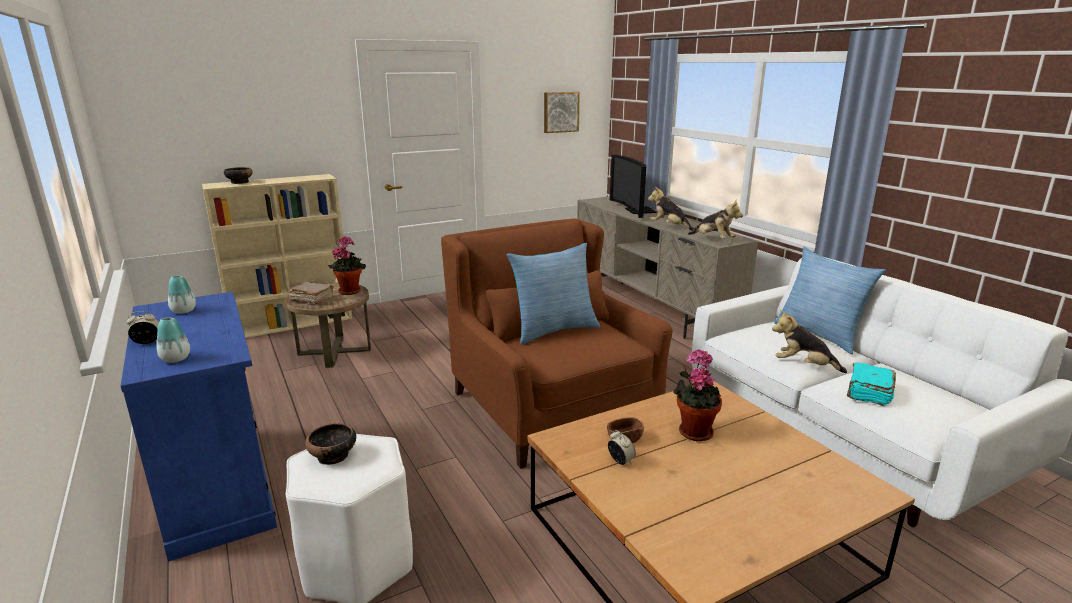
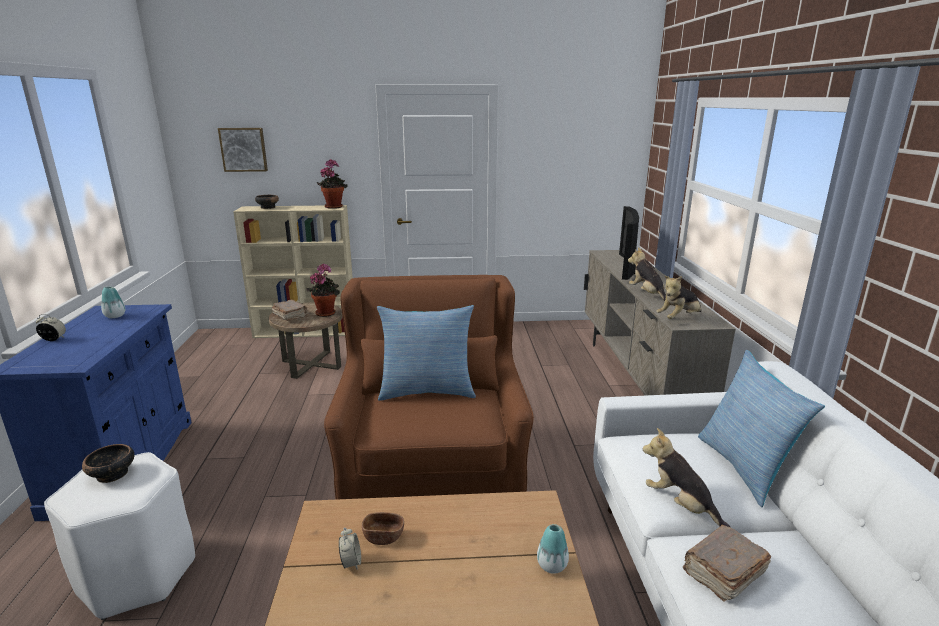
camera: 25 degrees right, 0 degrees up
(175, 359) = (45, 359): vase -> vase (552, 565)
(560, 112) = (587, 157): picture -> picture (244, 149)
(693, 431) = (464, 551): potted plant -> potted plant (334, 206)
(713, 240) = (678, 318): plush toy -> plush toy turned 75 degrees clockwise
(868, 392) = (722, 573): turquoise book -> brown book

